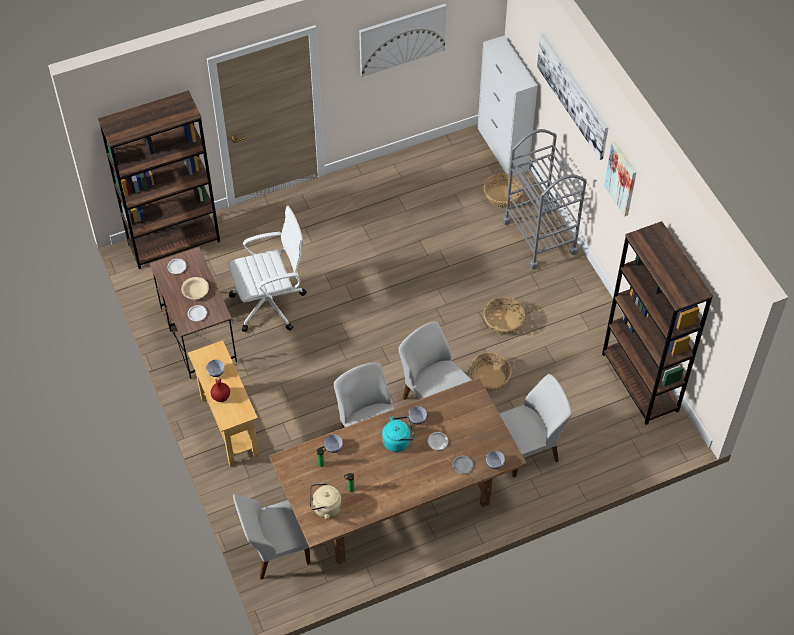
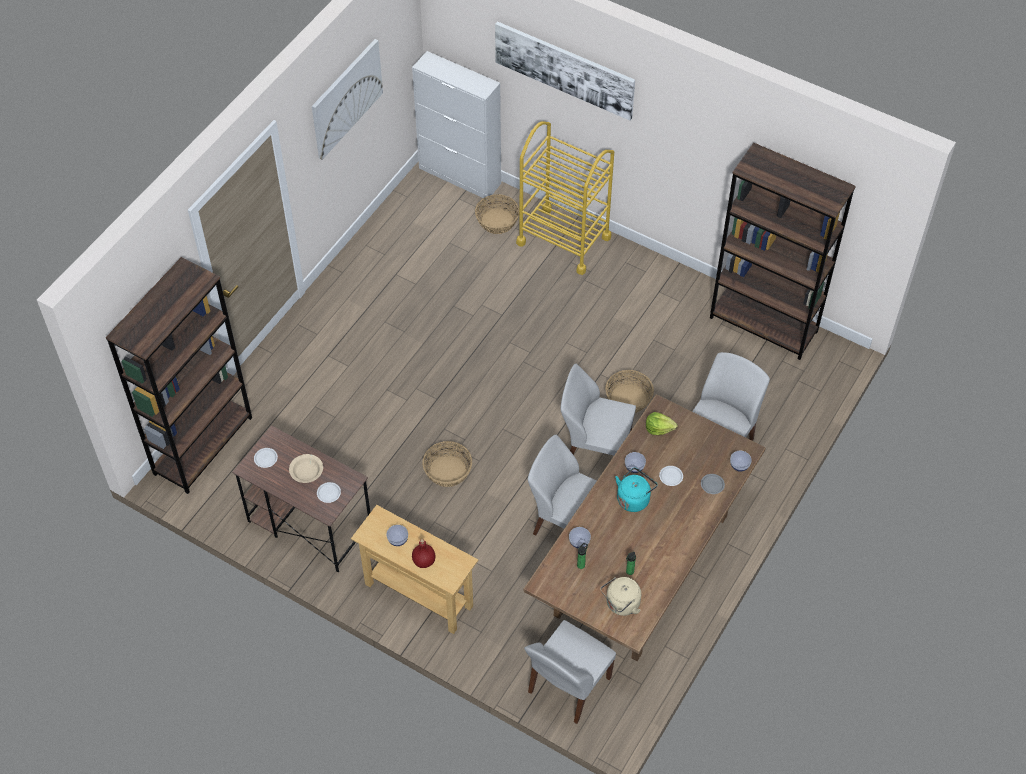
camera: 35 degrees left, 0 degrees up
(271, 304) = (358, 449): white office chair -> none
(459, 402) = (659, 428): none -> lettuce
(503, 322) = (597, 339): basket -> basket (447, 471)
(540, 236) = (563, 240): grey cart -> yellow cart
(621, 178) = (668, 126): picture -> none

